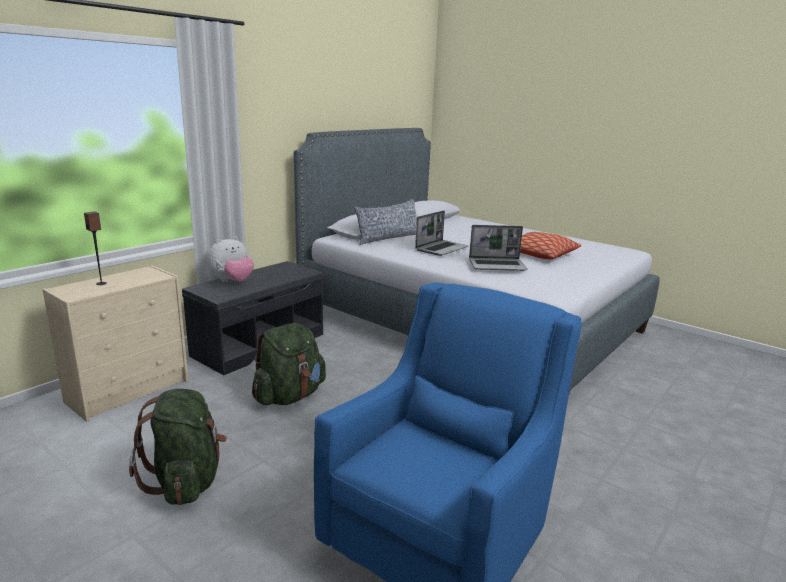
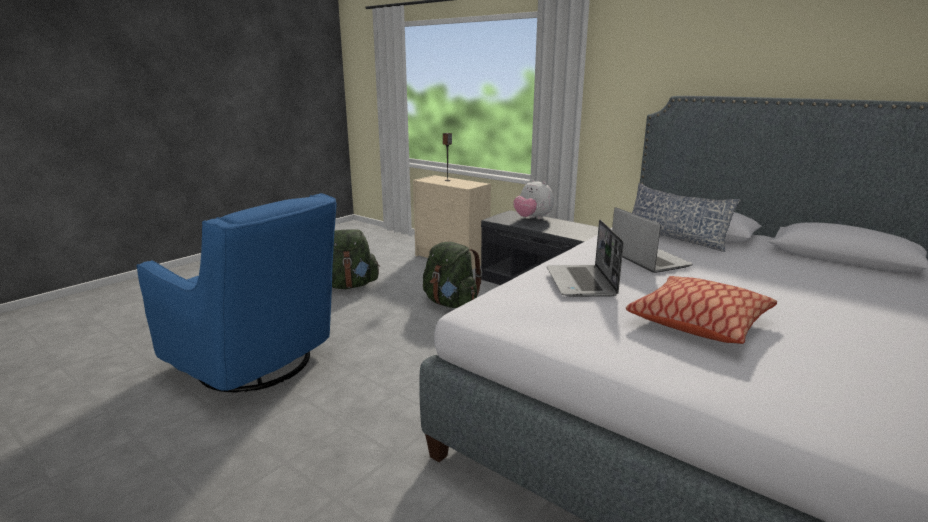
camera: 90 degrees right, 0 degrees up
(441, 249) = (647, 259): laptop -> laptop turned 150 degrees counterclockwise

